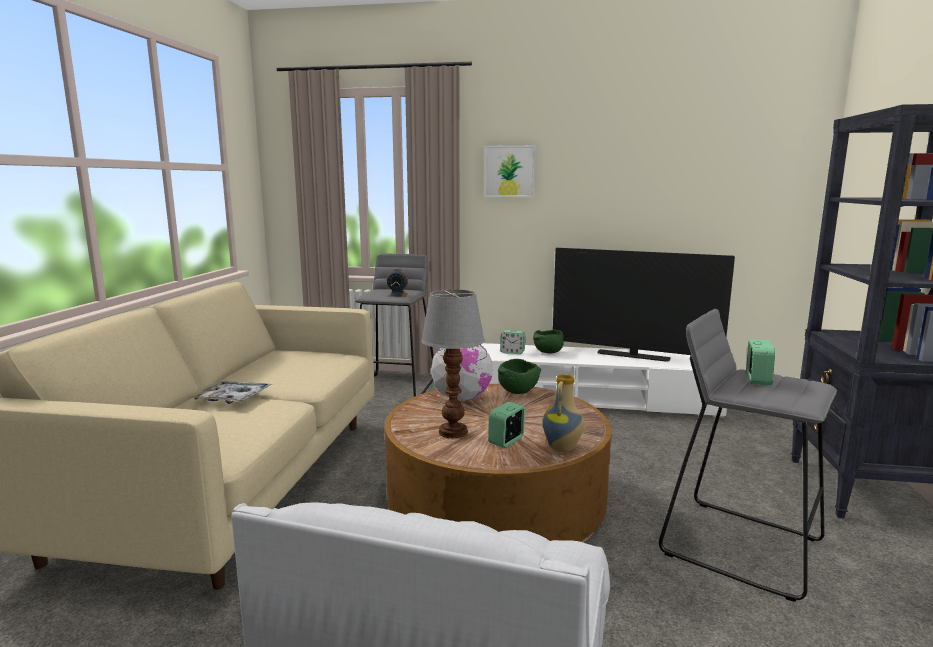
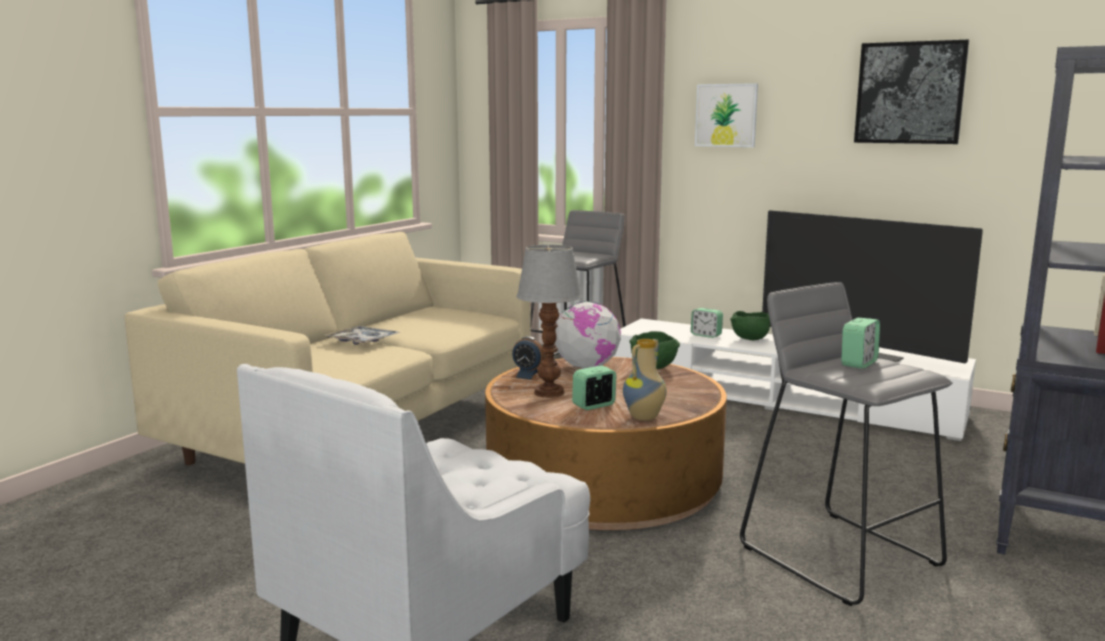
camera: 20 degrees right, 0 degrees up
(397, 295) = (577, 258): alarm clock -> alarm clock (528, 376)
(655, 153) = (910, 93): none -> picture

